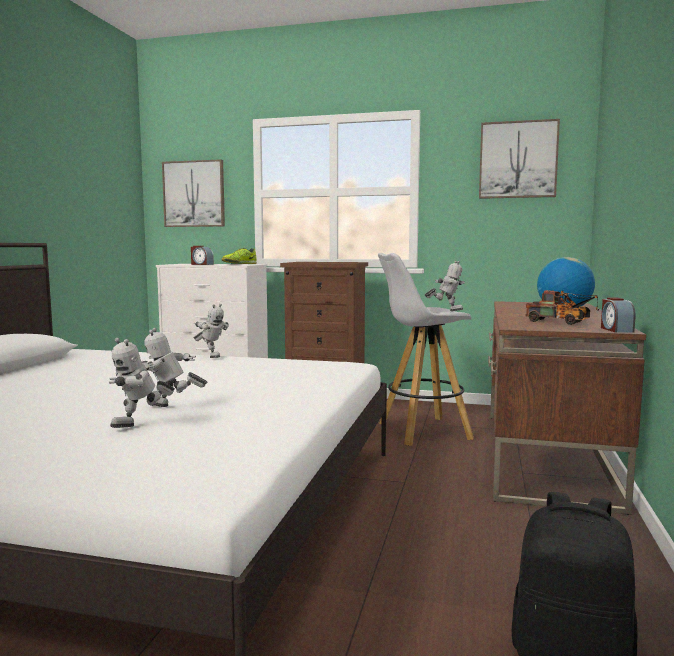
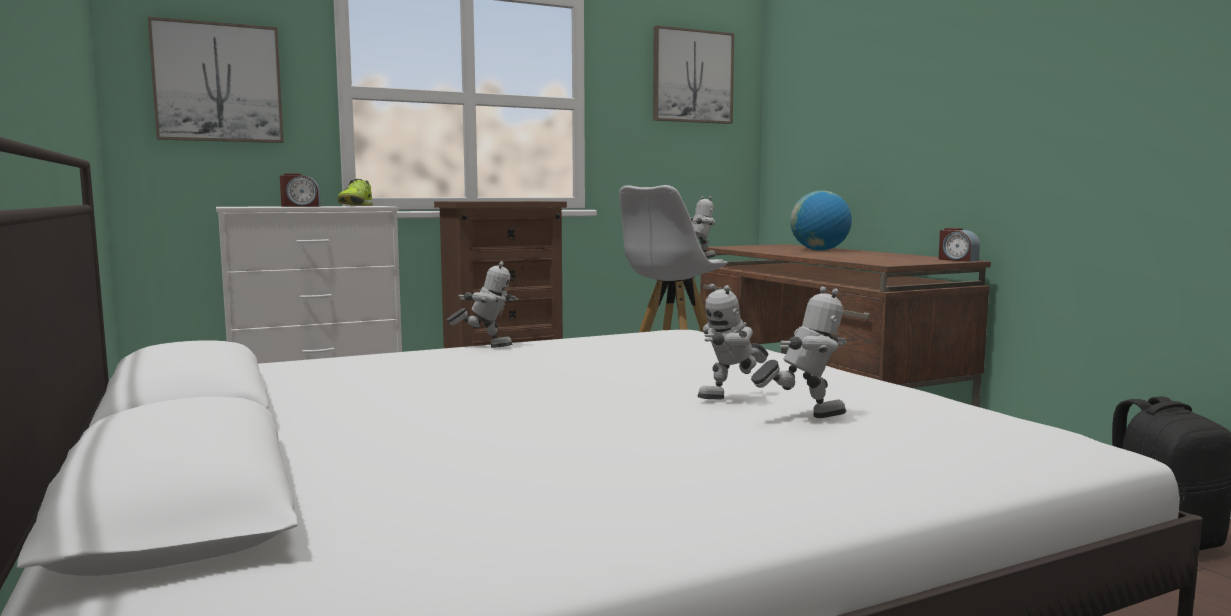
camera: 40 degrees left, 0 degrees up
(141, 424) = (802, 416): toy robot -> toy robot turned 105 degrees counterclockwise
(561, 322) = (886, 258): toy truck -> none

